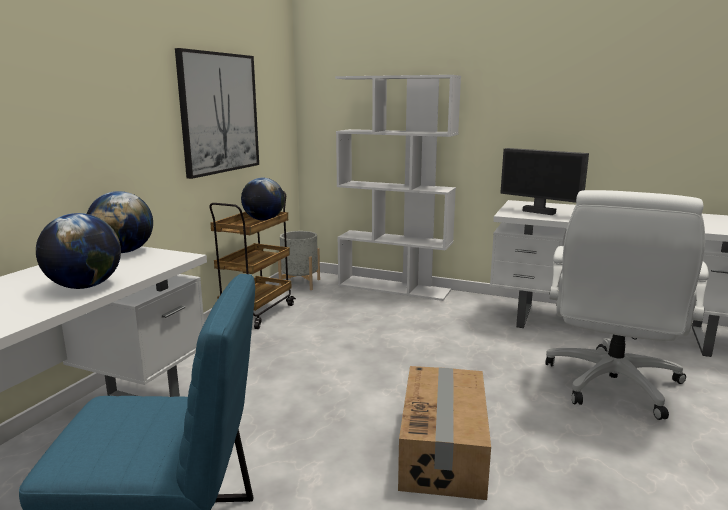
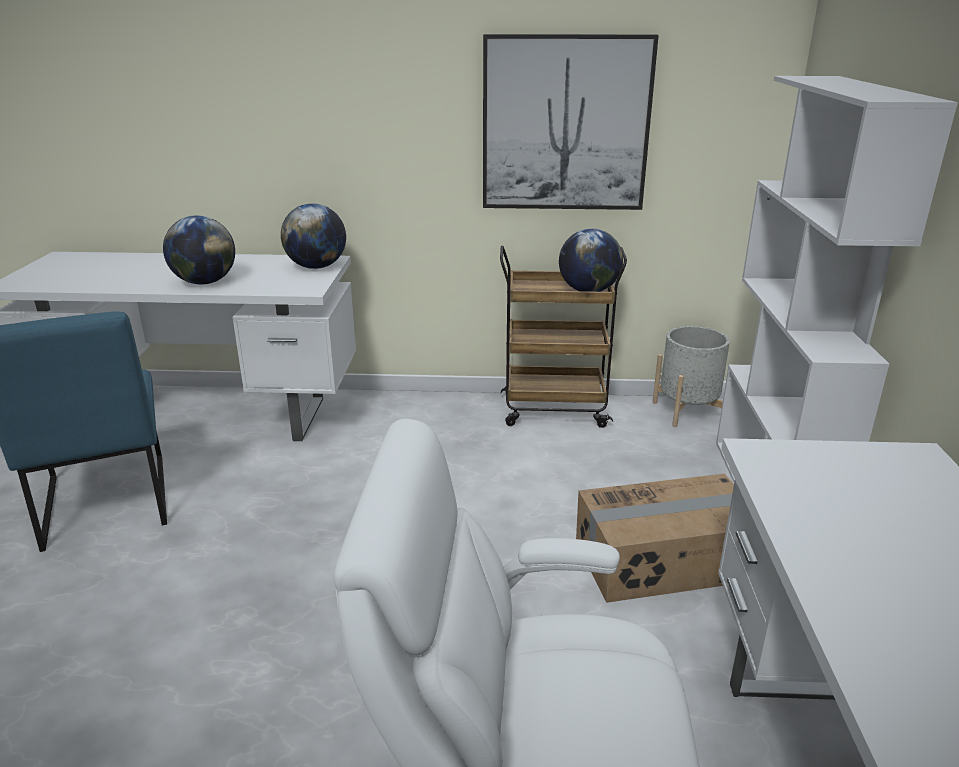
camera: 70 degrees right, 10 degrees up
(444, 449) = (264, 641): cardboard box -> cardboard box (665, 561)
(539, 212) = (836, 490): monitor -> none

